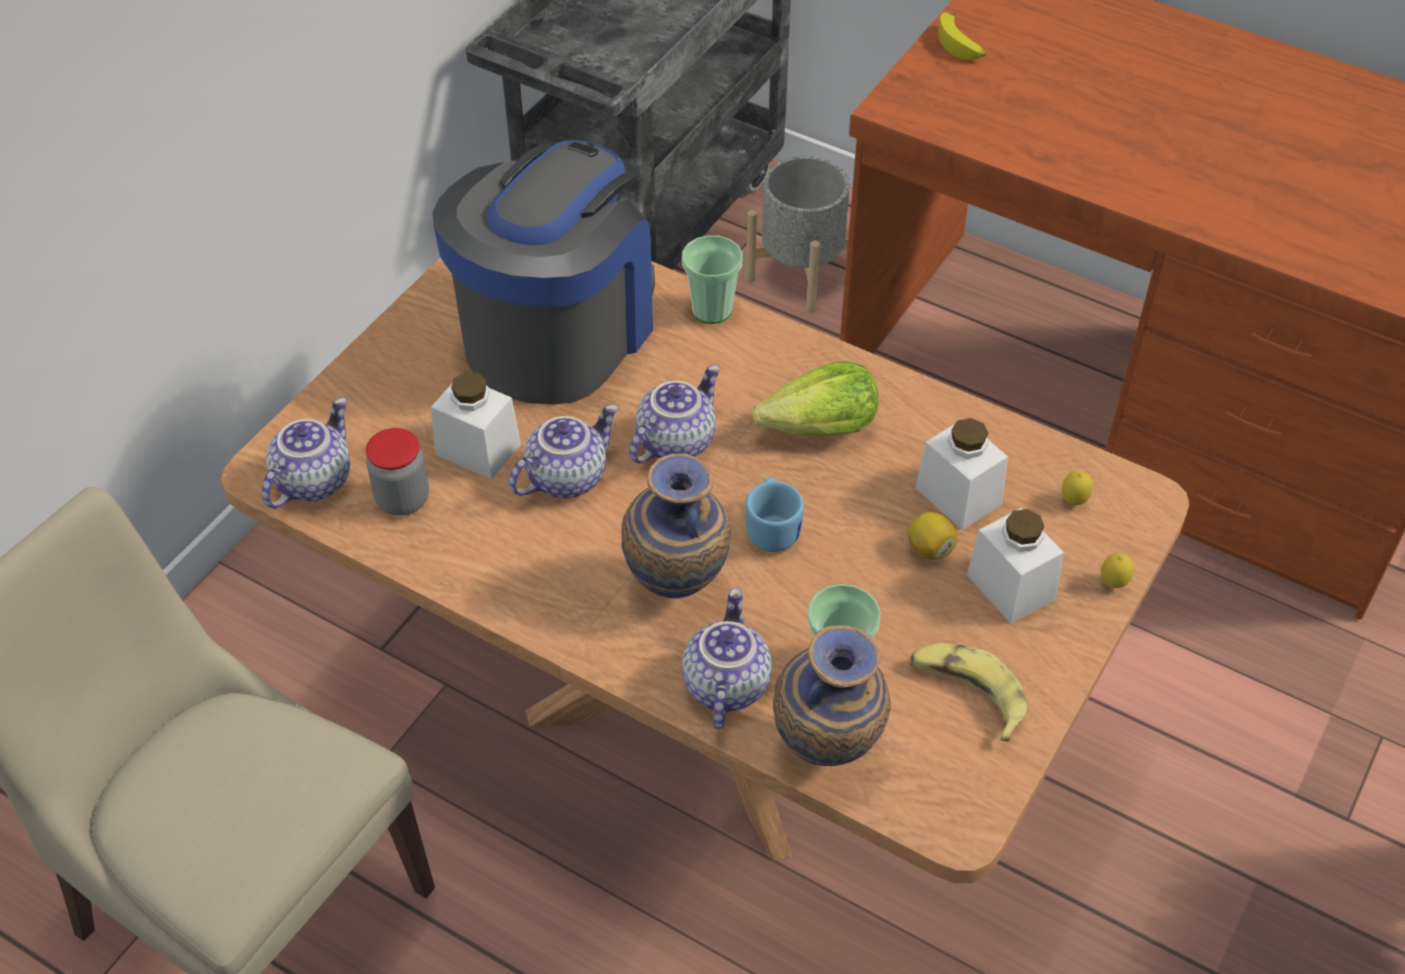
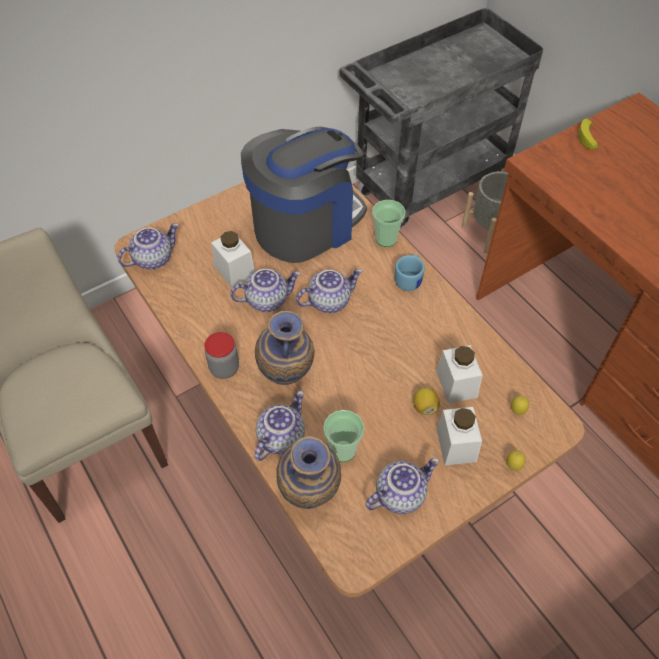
camera: 25 degrees right, 5 degrees up
(403, 499) = (186, 283): jar -> jar (224, 368)
(773, 528) = (351, 364): blue mug -> blue mug (409, 279)
(821, 428) = (405, 321): lettuce -> none
(967, 693) = (399, 493): banana -> teapot

